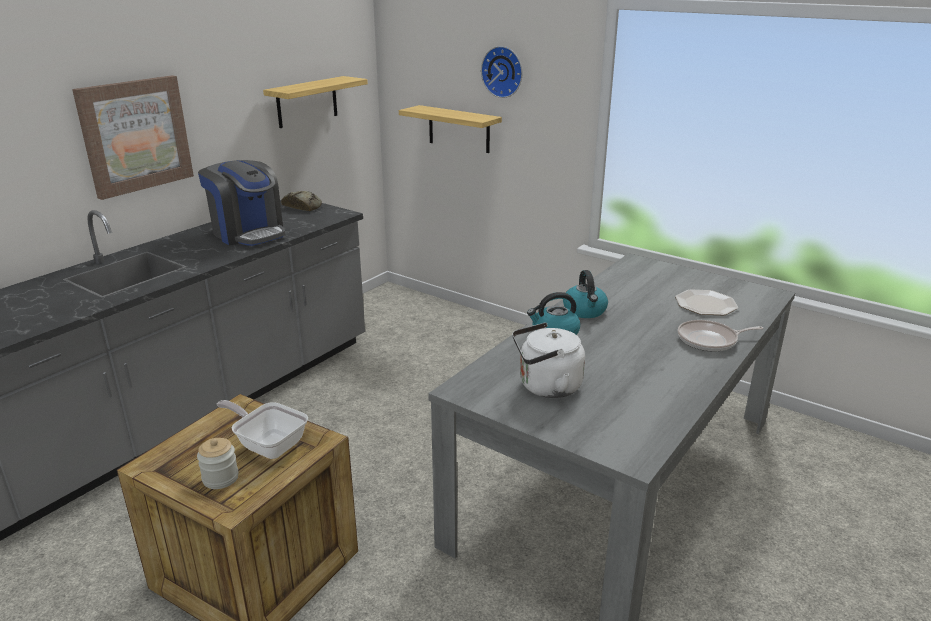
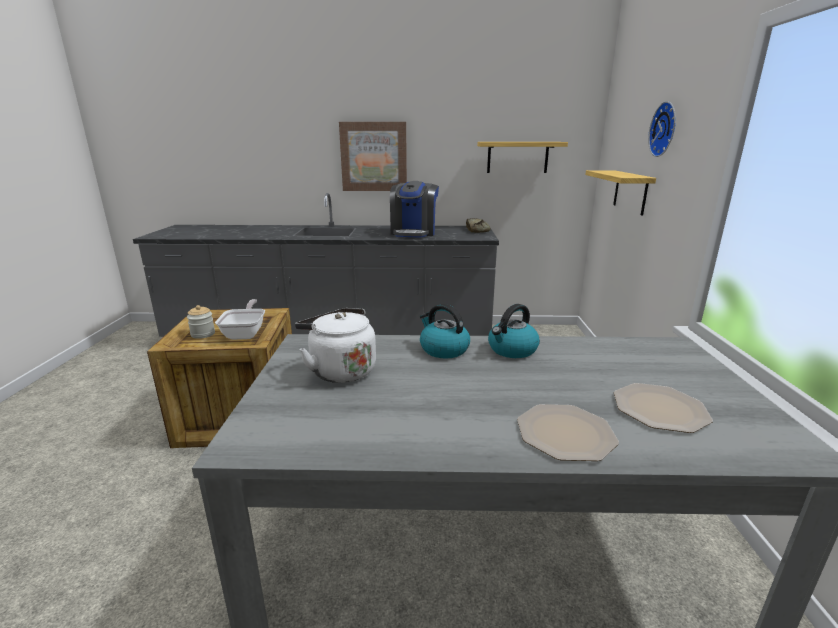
camera: 55 degrees right, 5 degrees down
(710, 340) = (565, 434): frying pan -> plate

